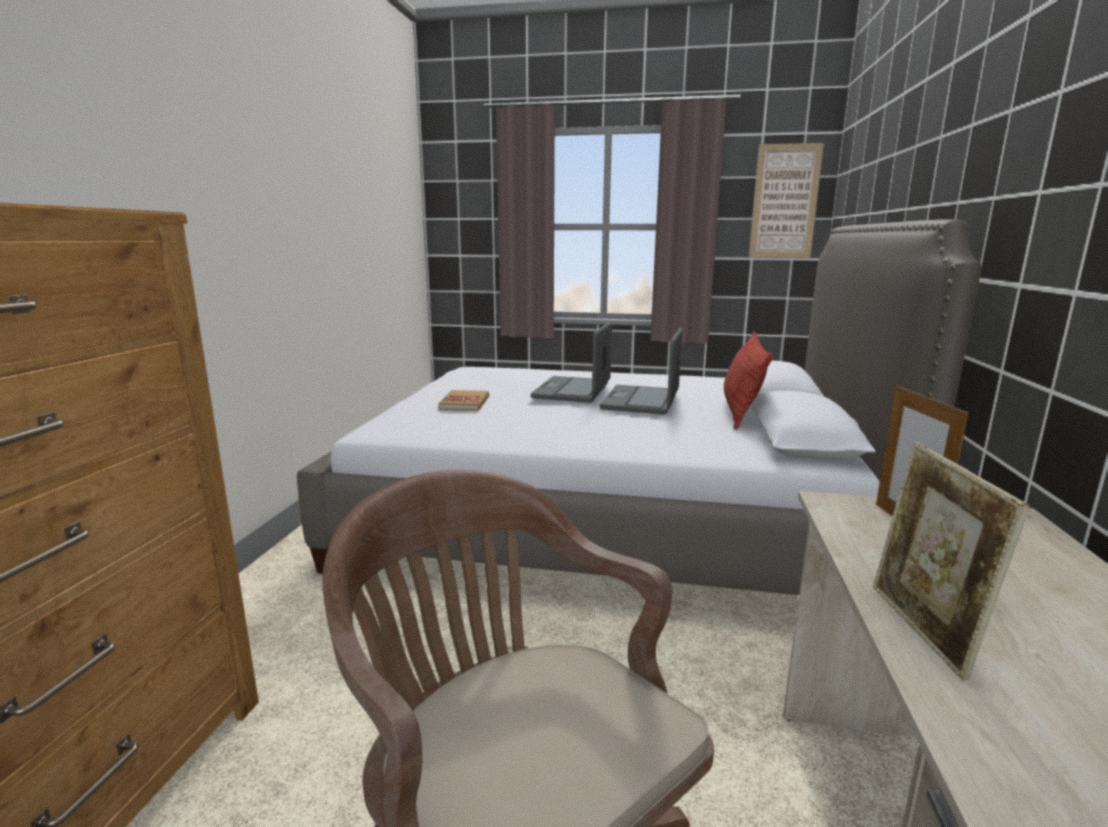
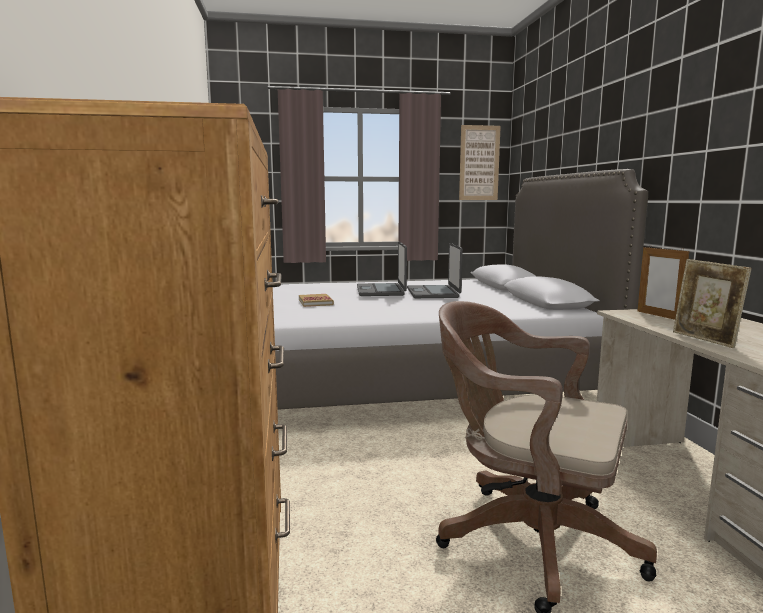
camera: 20 degrees left, 5 degrees down
(740, 411) = (498, 293): pillow -> none

